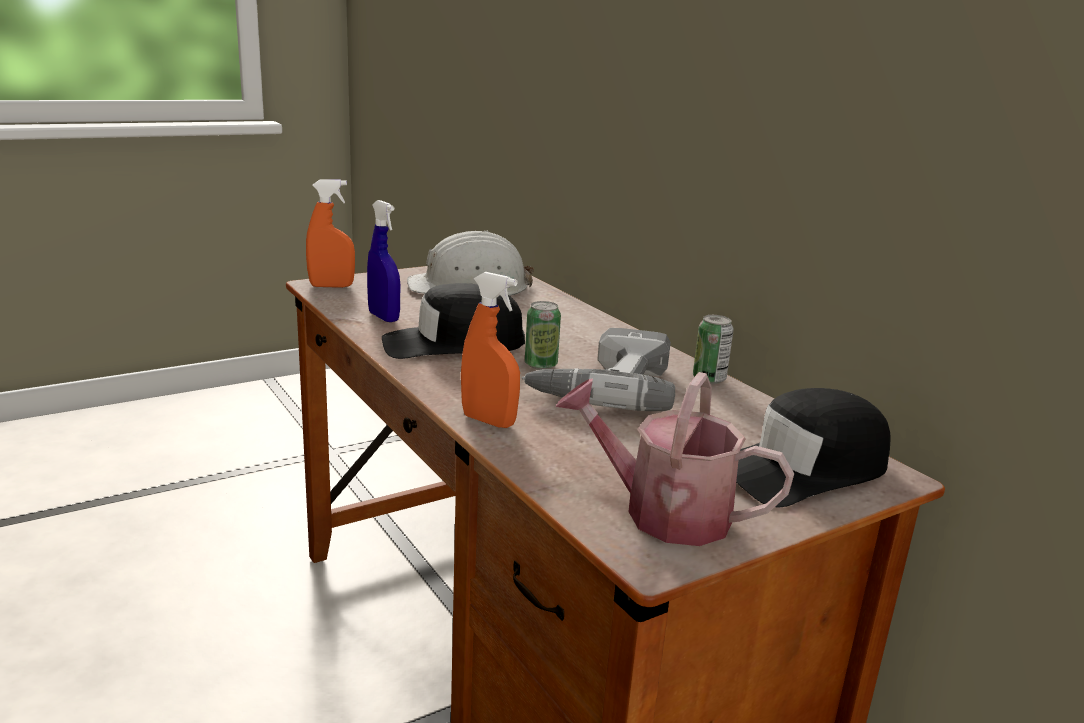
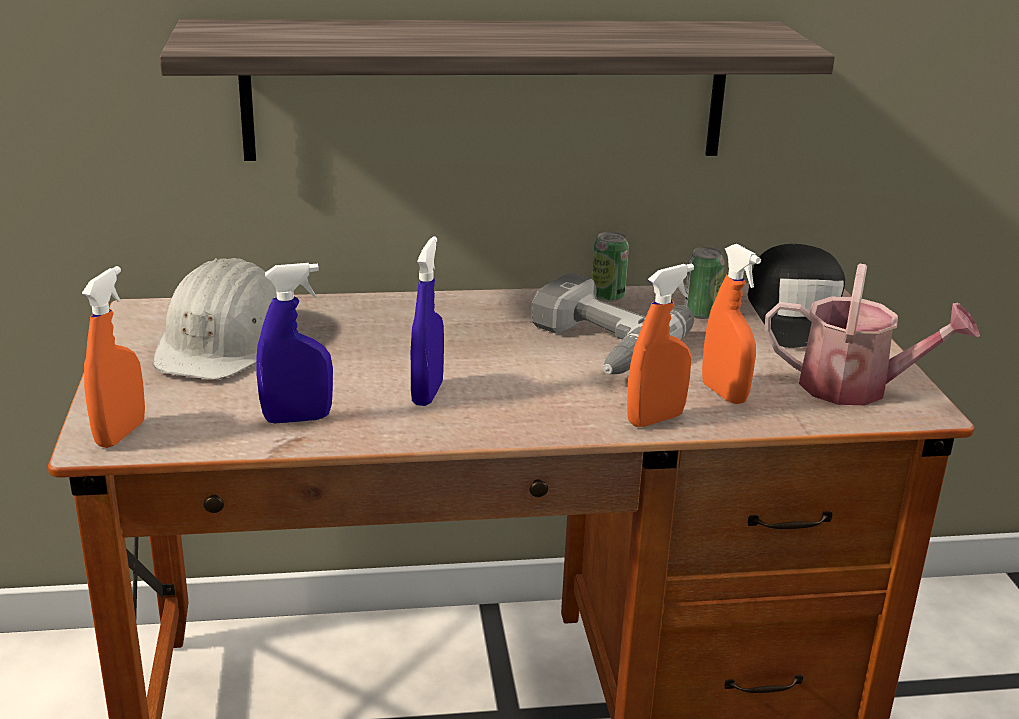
camera: 65 degrees left, 5 degrees up
(453, 343) = (427, 393): black cap -> blue spray bottle
(540, 365) = (525, 361): can -> can (700, 313)
(569, 445) = (724, 393): none -> orange spray bottle
(662, 512) = (856, 387): watering can -> watering can turned 120 degrees counterclockwise
(689, 161) = (487, 90): none -> shelf

